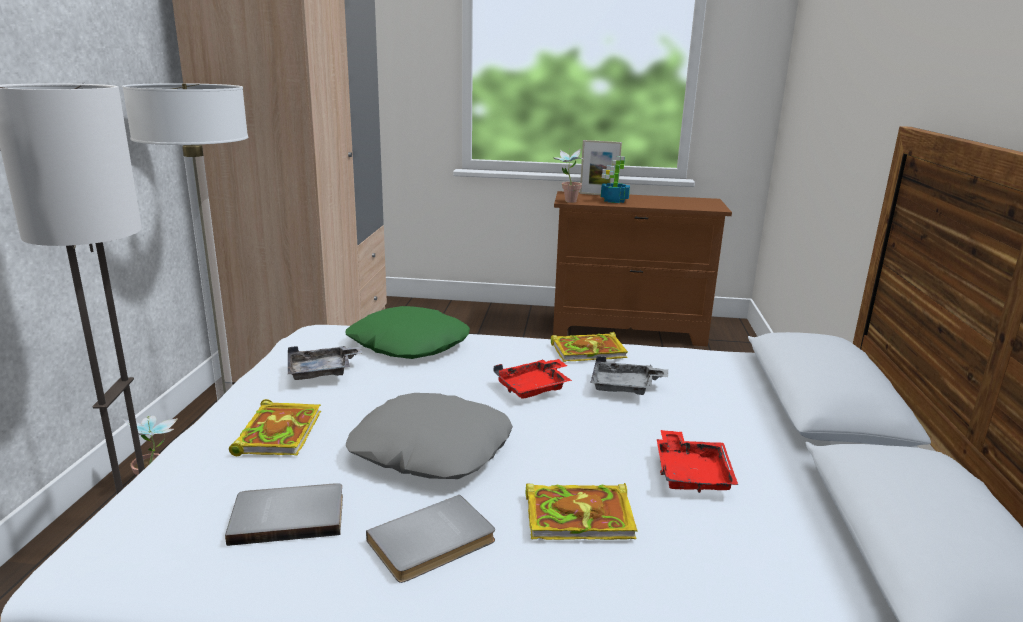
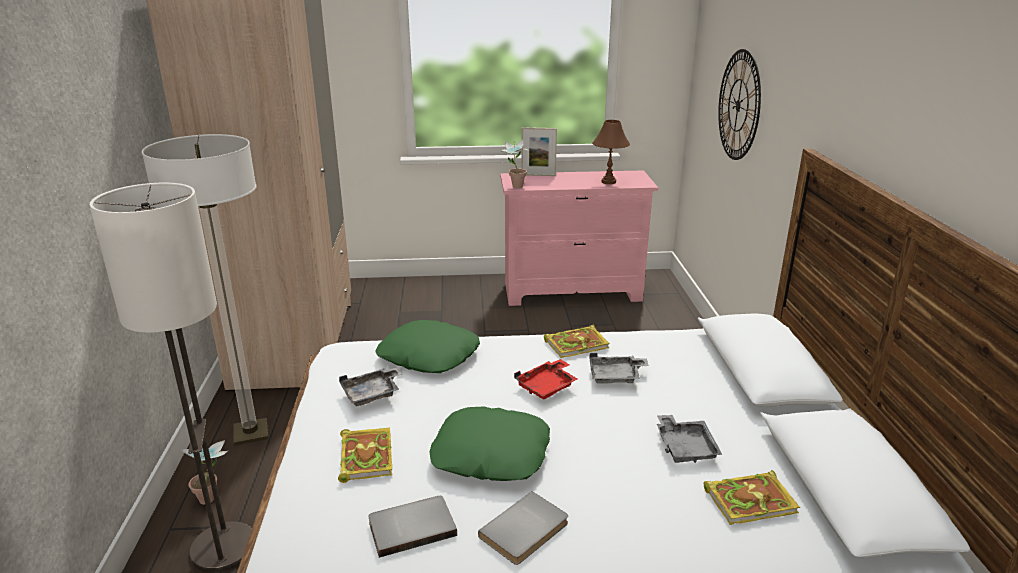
camera: 10 degrees left, 5 degrees up
(431, 450) = (490, 454): grey pillow -> green pillow
(581, 516) = (620, 494): book -> book (751, 500)
(614, 200) = (554, 182): potted plant -> none
(628, 330) = (573, 292): brown dresser -> pink dresser
(675, 204) = (609, 182): none -> brown table lamp
(691, 473) = (685, 447): red tray -> grey tray
(830, 108) = (738, 105): none -> wall clock

